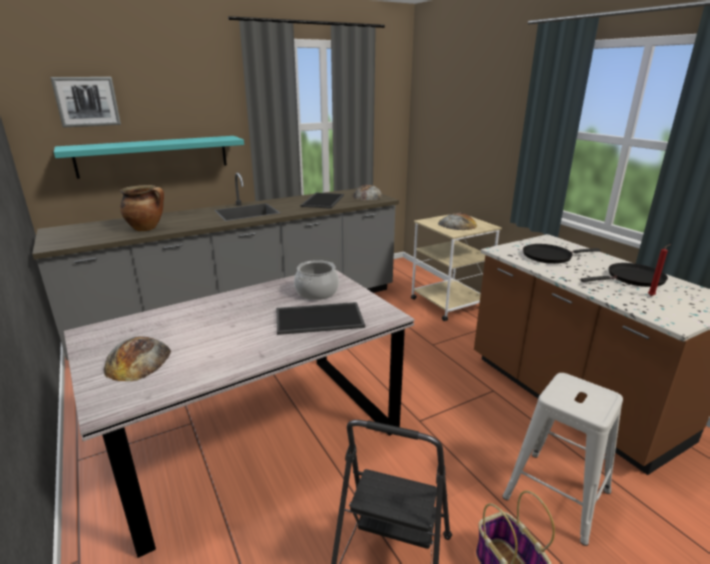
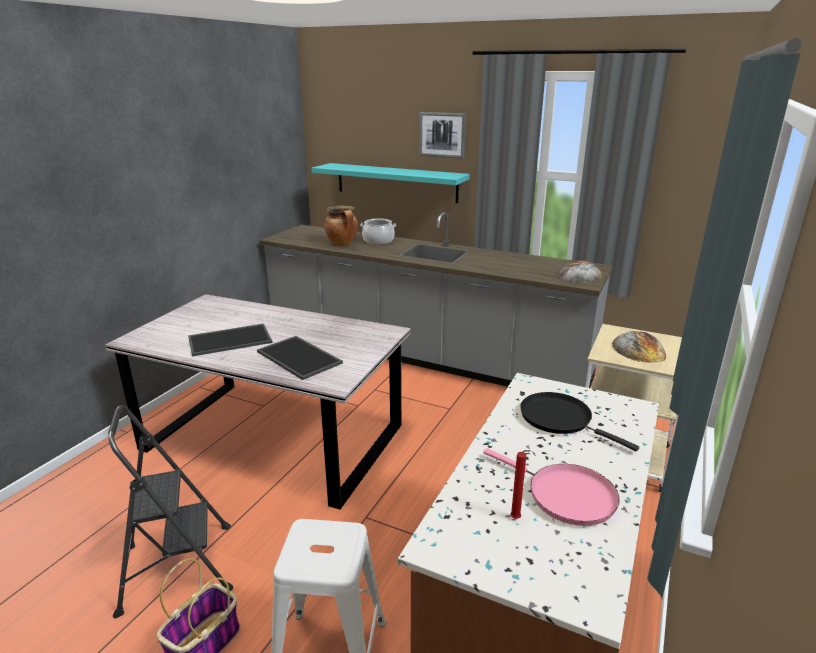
camera: 55 degrees right, 0 degrees up
(87, 101) = (355, 129): picture -> picture (442, 135)
(138, 360) = (186, 326): bread -> none
(317, 292) = (347, 340): cooking pot -> cooking pot (378, 241)
(322, 200) = (521, 264): tray -> tray (230, 339)
(632, 278) = (565, 496): black frying pan -> pink frying pan

